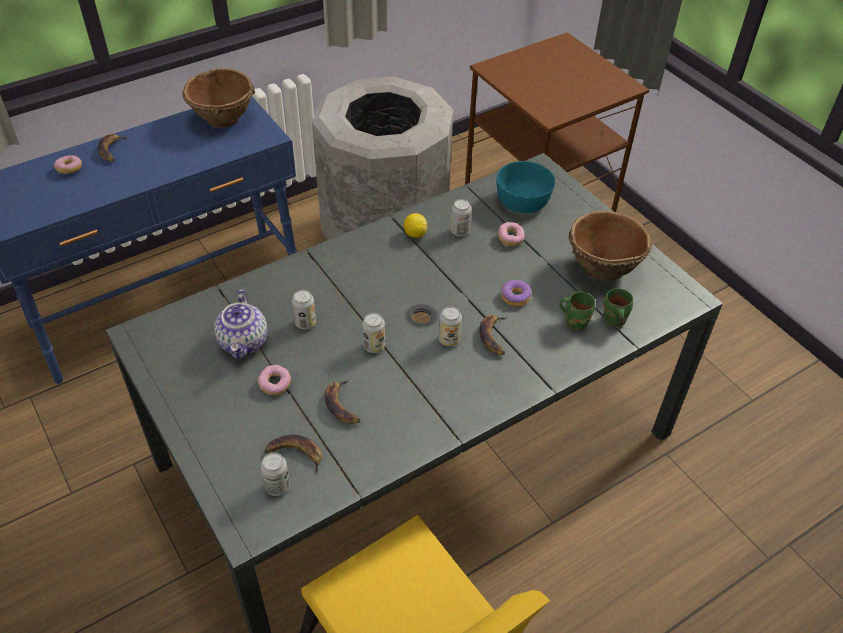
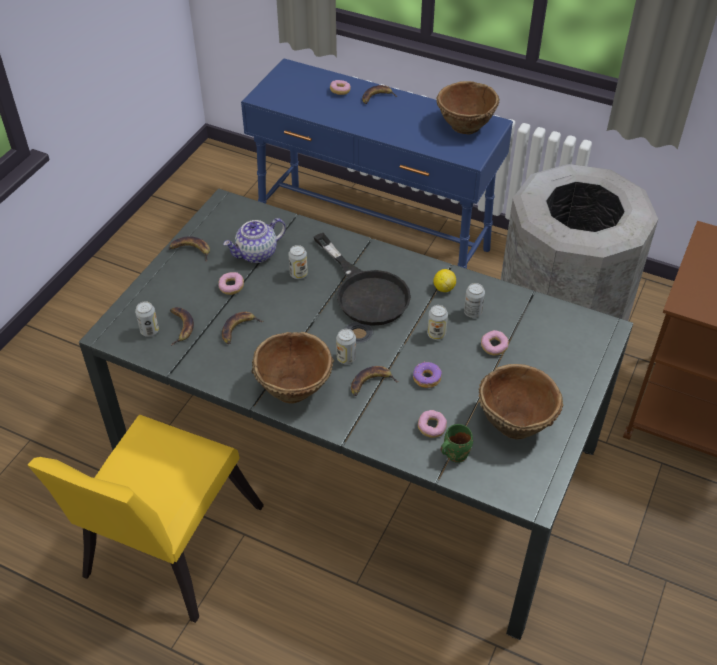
camera: 60 degrees right, 0 degrees up
(182, 395) = (190, 250): none -> banana
(374, 286) = (365, 292): none -> black frying pan
(374, 346) = (306, 320): can -> can (436, 334)
(458, 395) = (294, 388): none -> brown bowl
(521, 201) = (549, 335): turquoise bowl -> none
(575, 321) = (431, 428): green mug -> donut

